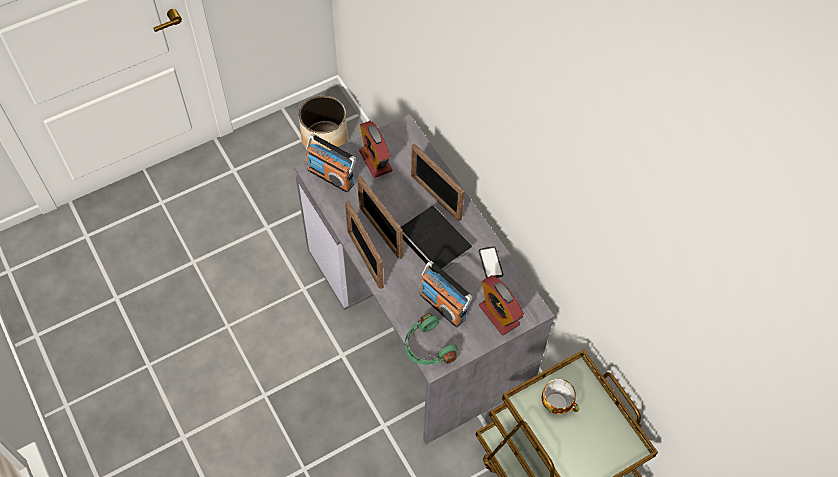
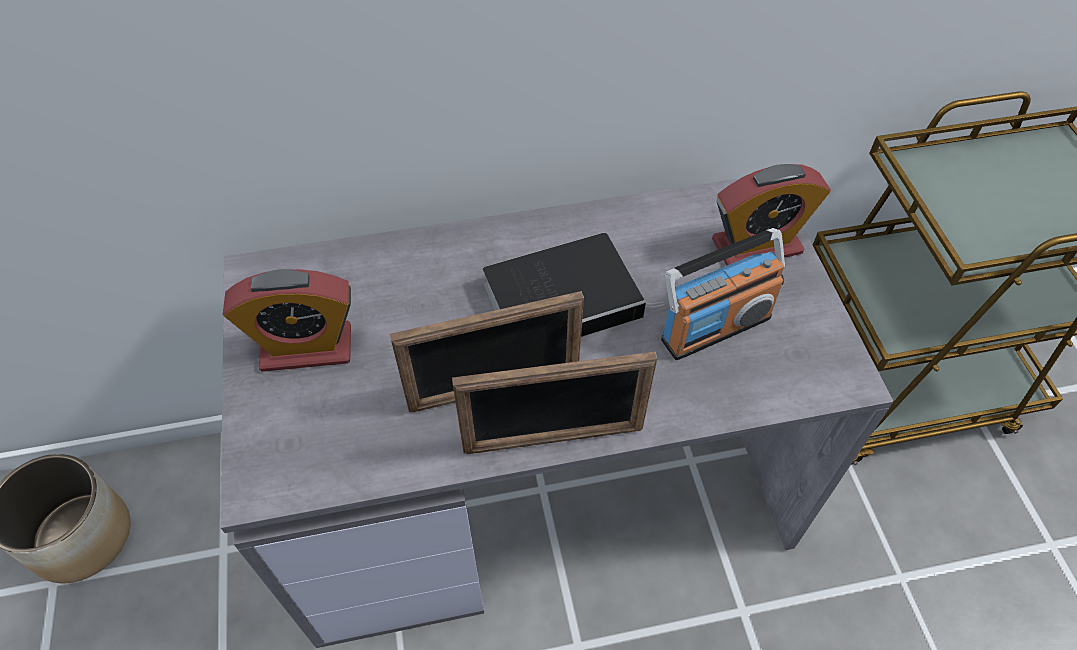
camera: 70 degrees left, 5 degrees down
(331, 176) = (297, 449): radio -> none
(427, 347) = (808, 381): green headphones -> none
(435, 197) = (452, 269): picture frame -> none
(490, 263) = (639, 227): phone -> none
(558, 403) = (968, 207): cup -> none

